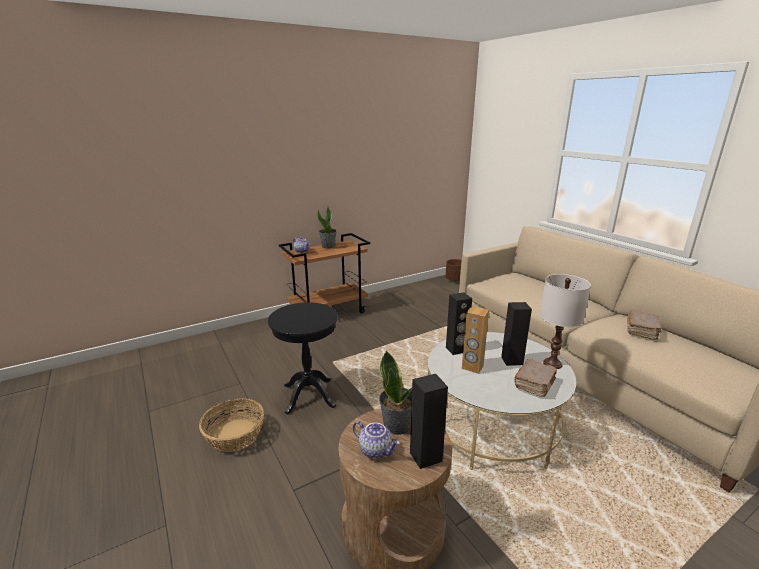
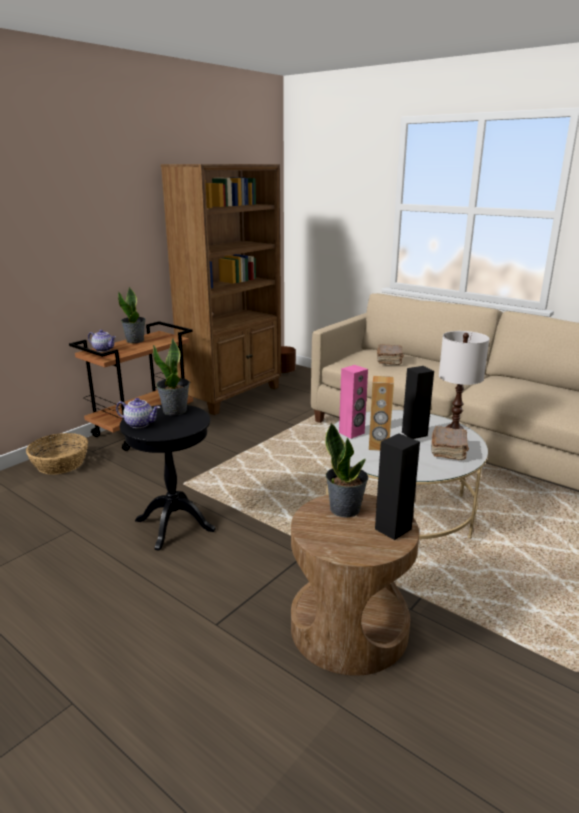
camera: 20 degrees left, 0 degrees up
(235, 435) = (103, 588): basket -> basket (60, 464)
(315, 309) = (175, 411): none -> potted plant
(376, 450) = (339, 534): teapot -> teapot (140, 424)
(406, 294) = (233, 395): none -> brown bookcase
(456, 350) = (352, 433): black speaker -> pink speaker
(642, 331) = (523, 386): brown book -> brown book (389, 361)

